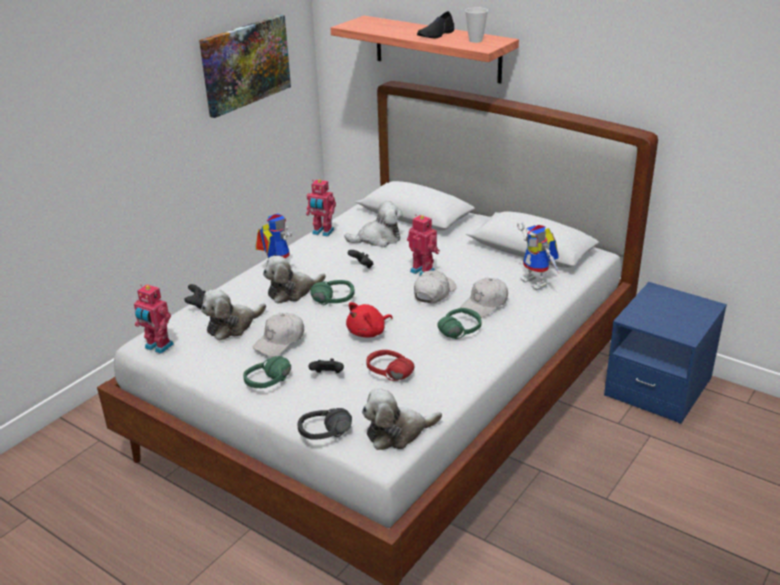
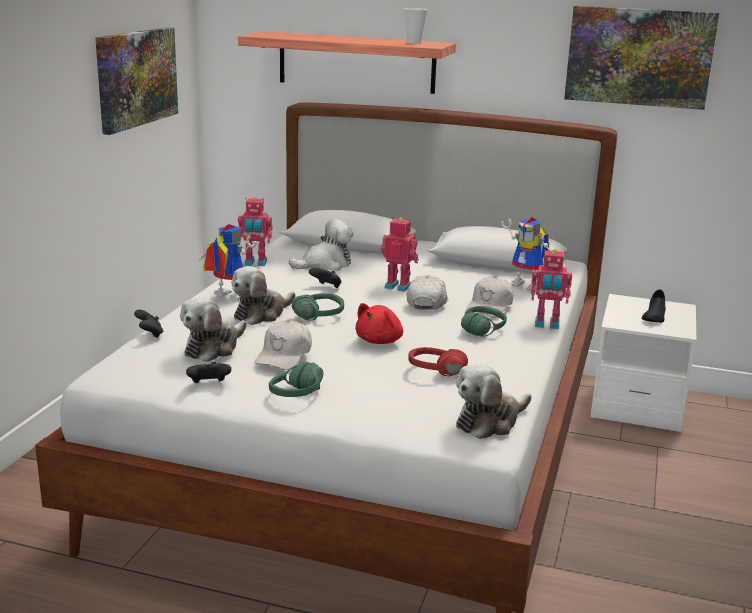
camera: 20 degrees left, 10 degrees down
(158, 347) = (127, 376): toy robot -> toy robot (547, 325)
(327, 375) = (365, 381): black game controller -> black game controller (209, 384)
(327, 437) = (413, 435): black headphones -> none
(436, 35) = (365, 40): black shoe -> black shoe (654, 316)
(658, 387) = (637, 405): blue nightstand -> white nightstand
(682, 66) = (639, 57): none -> picture

